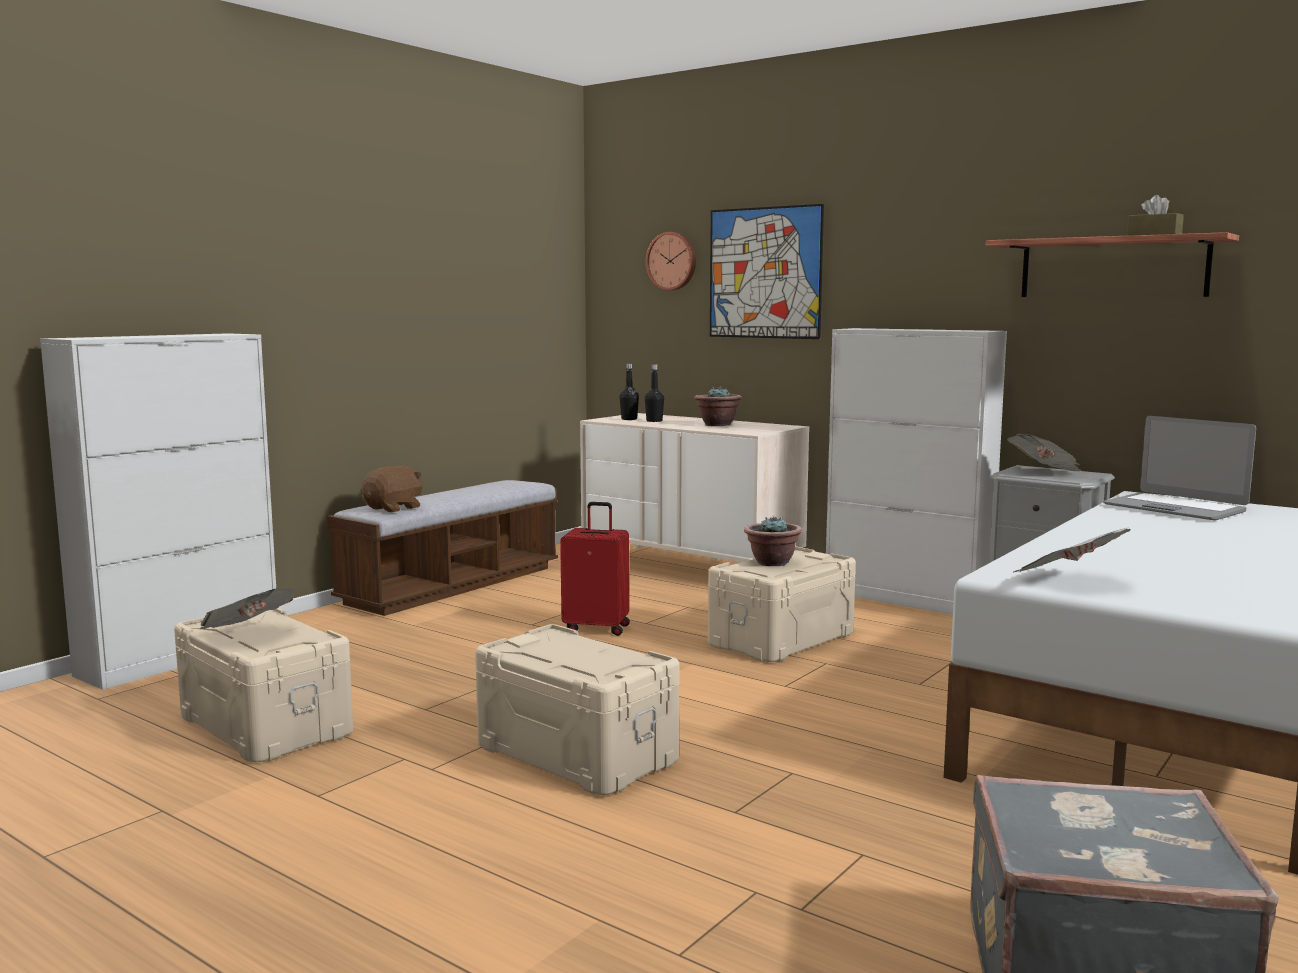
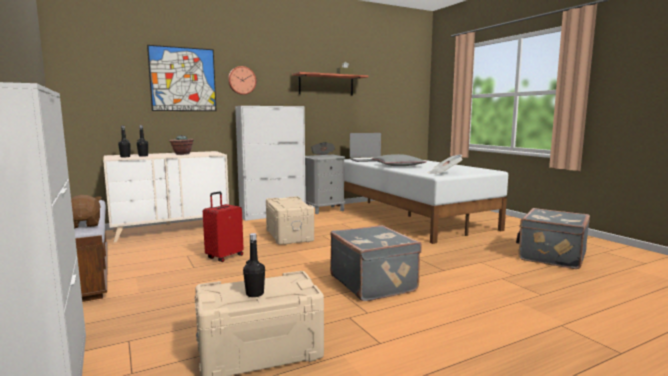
camera: 65 degrees left, 0 degrees up
(249, 634) = (255, 294): newspaper -> black bottle
(578, 753) = (374, 283): beige storage box -> grey suitcase
(672, 261) = (121, 69): wall clock -> wall clock (242, 80)
(772, 562) = (283, 204): potted plant -> none
(1131, 536) = (398, 165): none -> grey pillow

